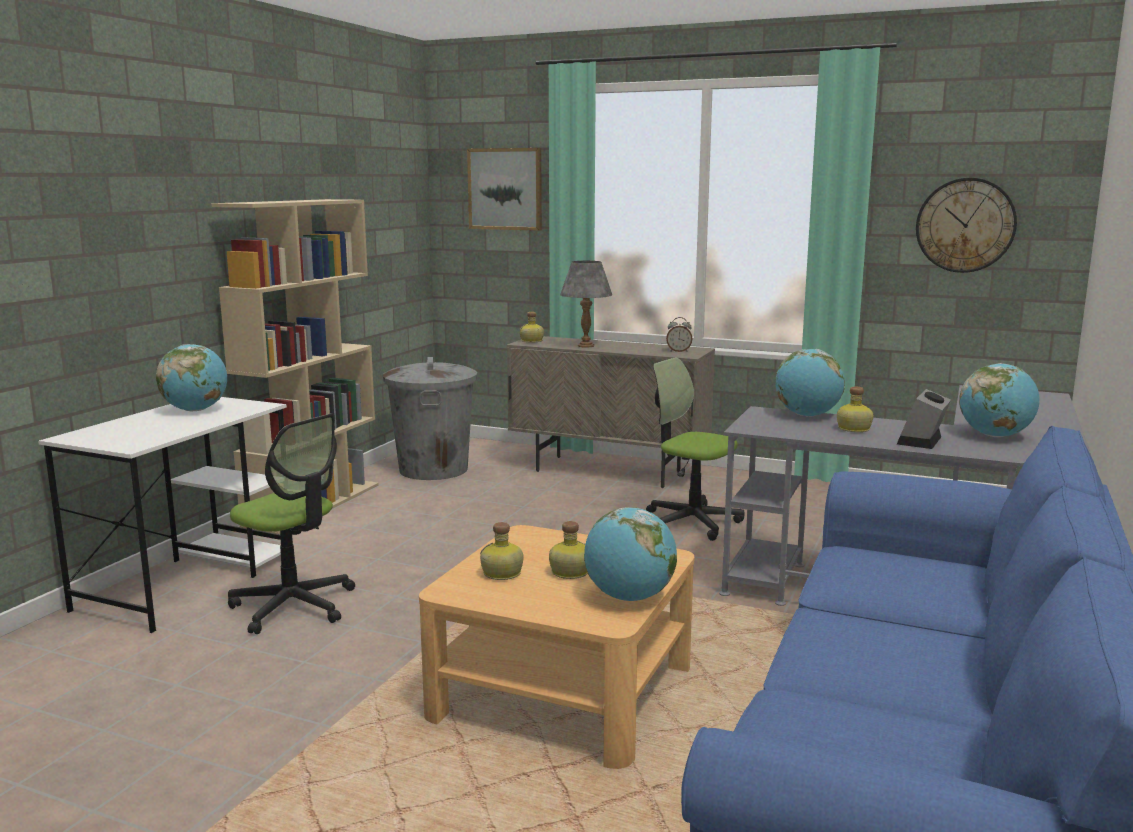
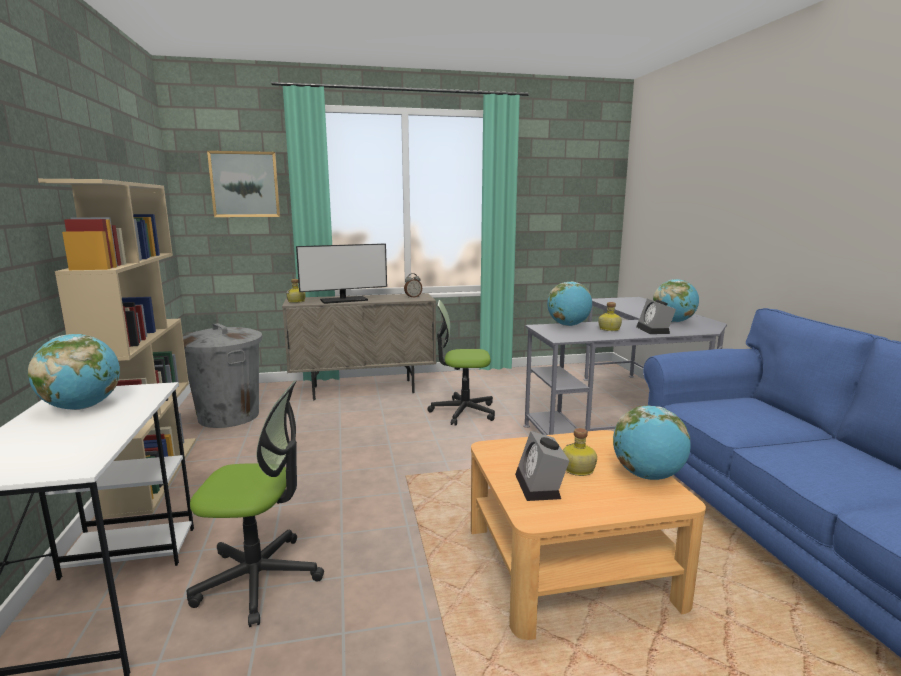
camera: 35 degrees left, 0 degrees up
(502, 574) = (540, 487): bottle -> alarm clock
(586, 346) = (344, 300): grey table lamp -> monitor
(965, 225) = (563, 206): wall clock -> none

